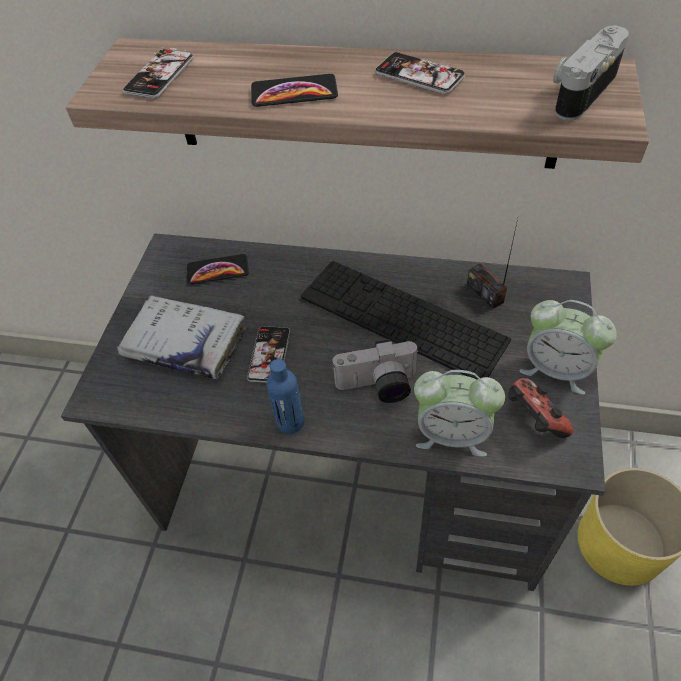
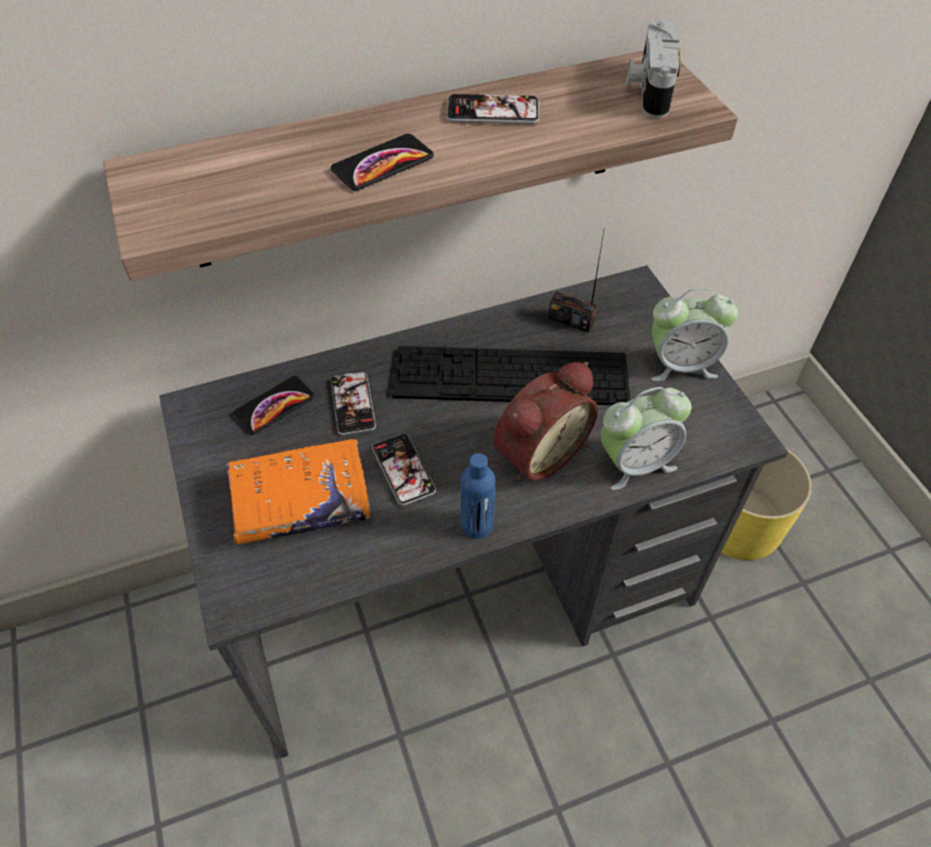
camera: 35 degrees left, 0 degrees up
(159, 75) = (207, 188): phone -> phone (353, 404)
(185, 344) = (300, 500): white book -> orange book
(378, 387) = (537, 452): camera -> alarm clock
(533, 419) = (692, 417): game controller -> none

